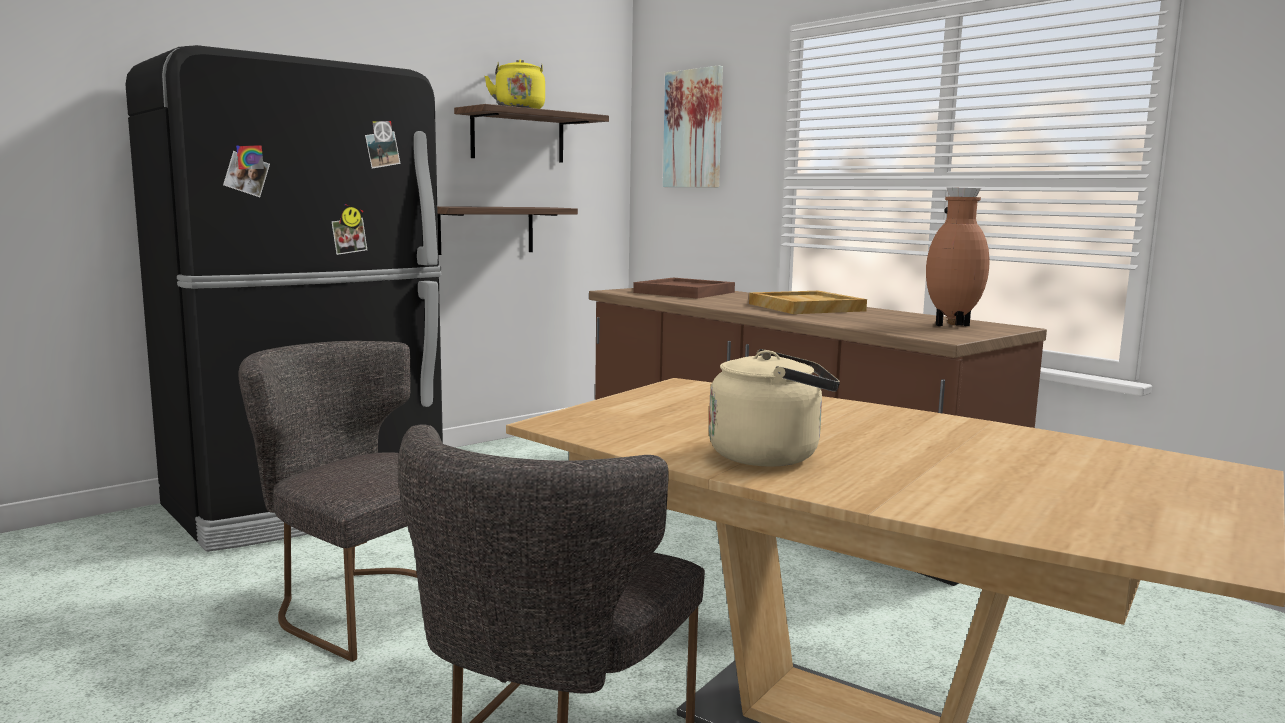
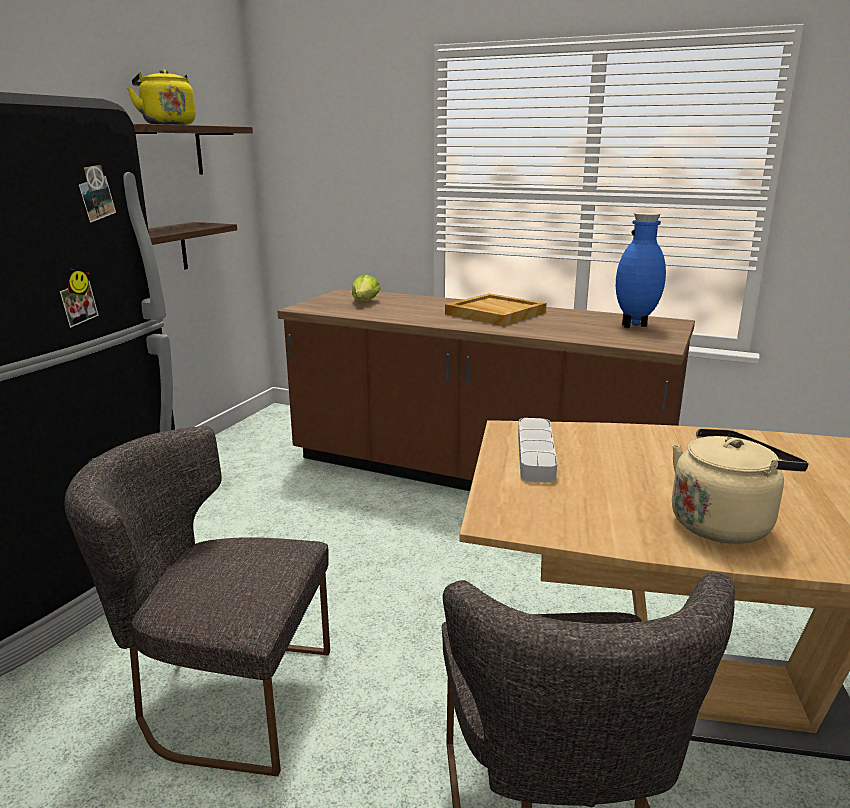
camera: 25 degrees left, 10 degrees up
(673, 399) = (535, 455): none -> grey tray
(685, 292) = (365, 302): brown tray -> lettuce
(694, 129) = (330, 138): picture -> none
(952, 326) = (636, 326): brown vase -> blue vase

